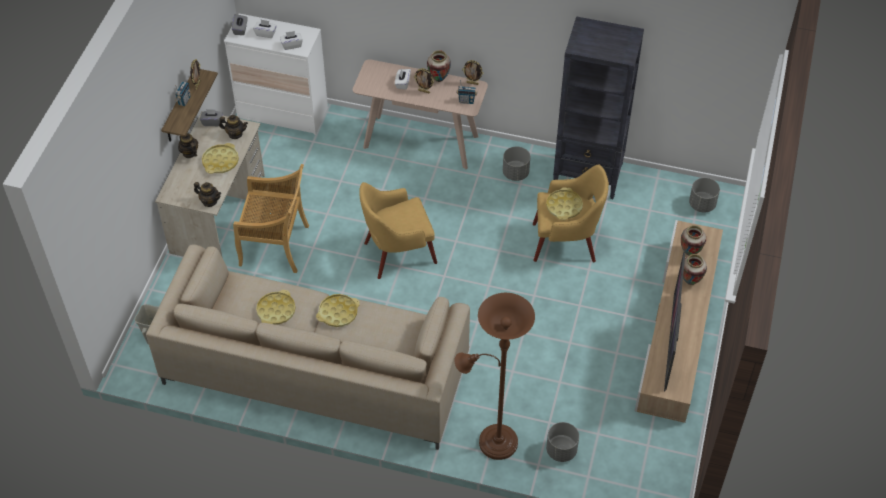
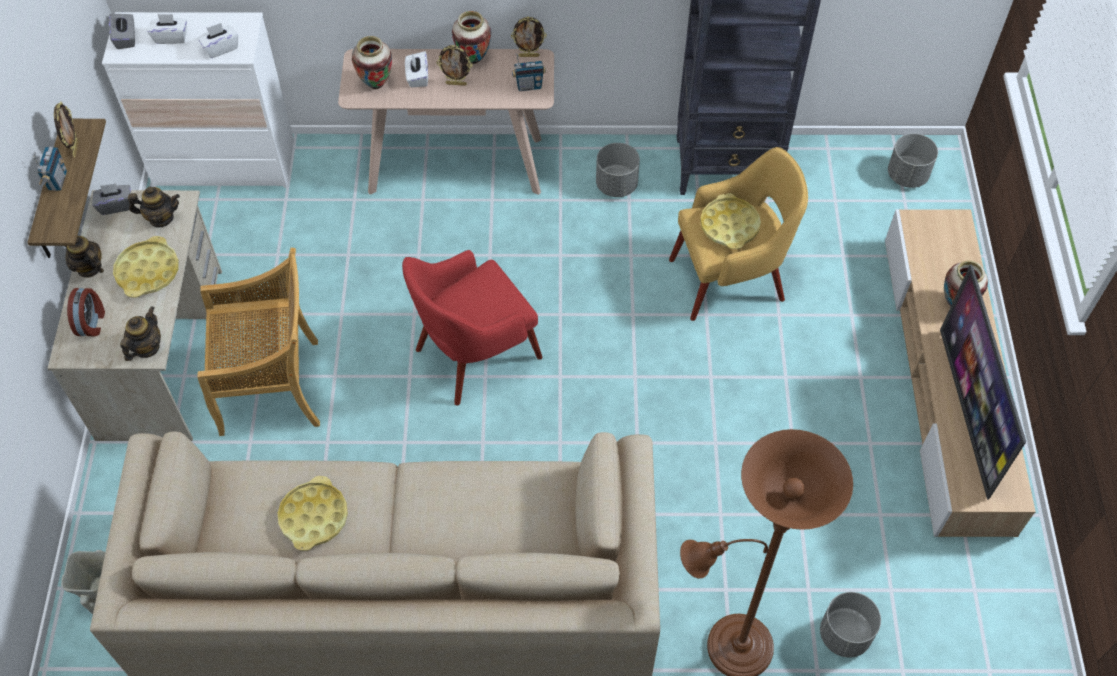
camera: 15 degrees left, 5 degrees up
(184, 182) = (92, 322): none -> alarm clock
(209, 201) = (146, 347): teapot -> teapot turned 75 degrees counterclockwise
(338, 313) = (422, 495): yellow tray -> none
(397, 253) = (474, 355): yellow armchair -> red armchair
(690, 252) = (937, 257): vase -> vase (376, 84)

